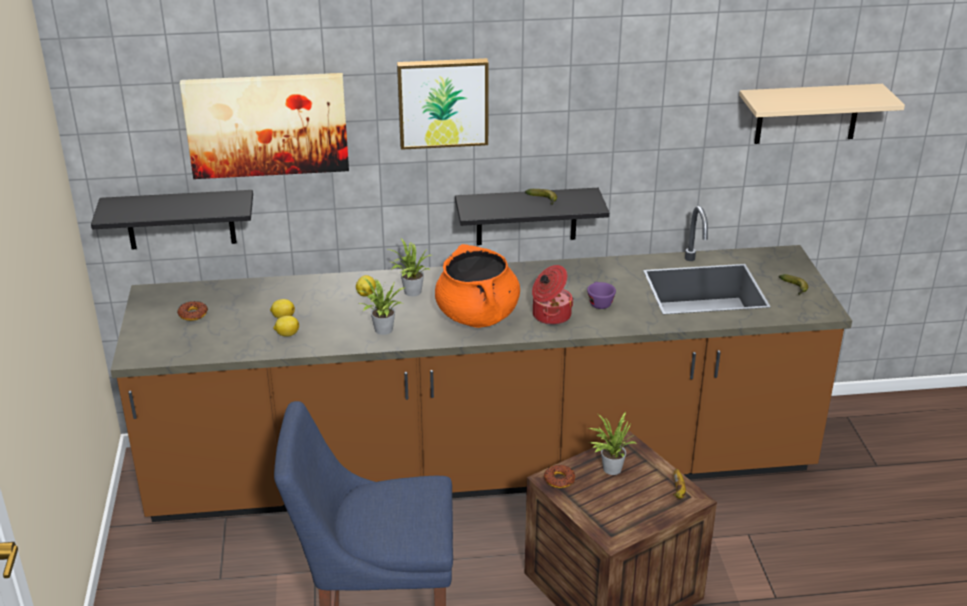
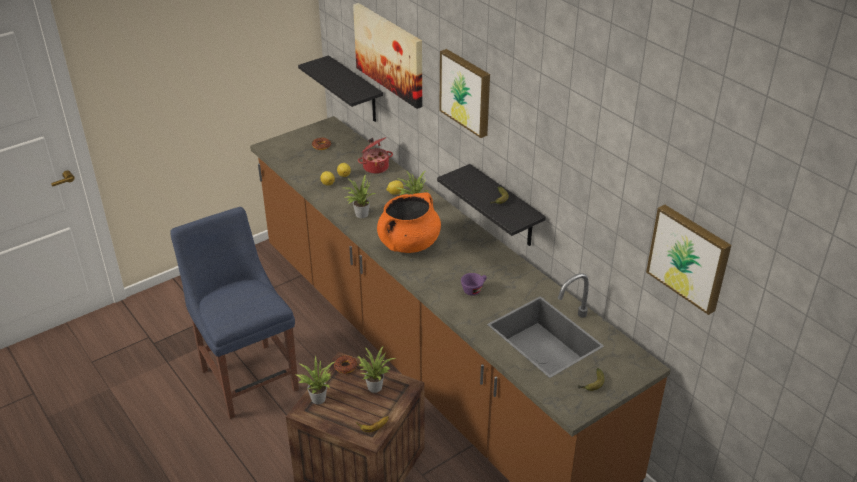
camera: 60 degrees right, 5 degrees up
(550, 315) = (437, 273): cooking pot -> cooking pot (375, 167)
(597, 519) = (317, 398): none -> potted plant
(807, 114) = (690, 257): beige shelf -> picture

